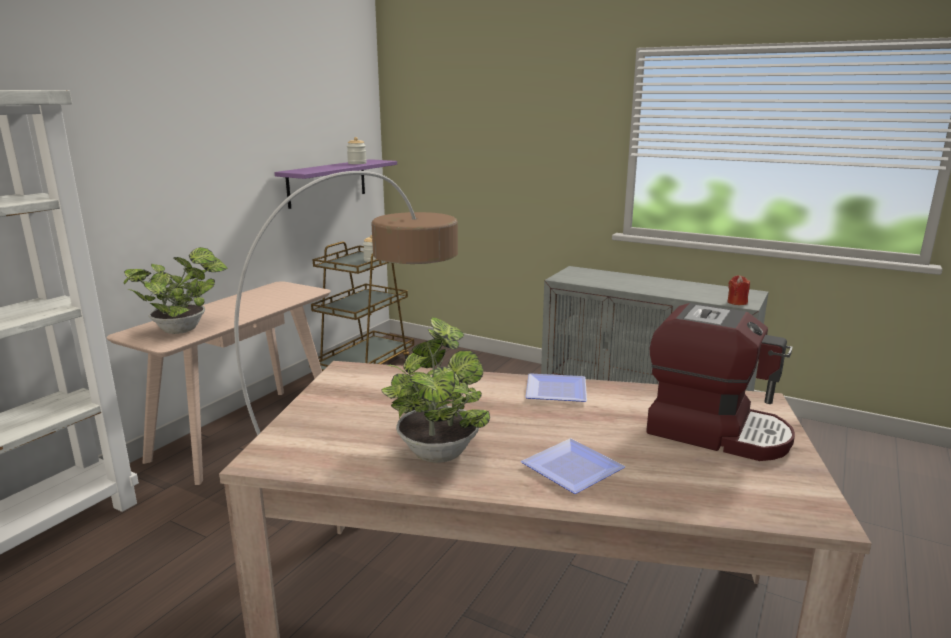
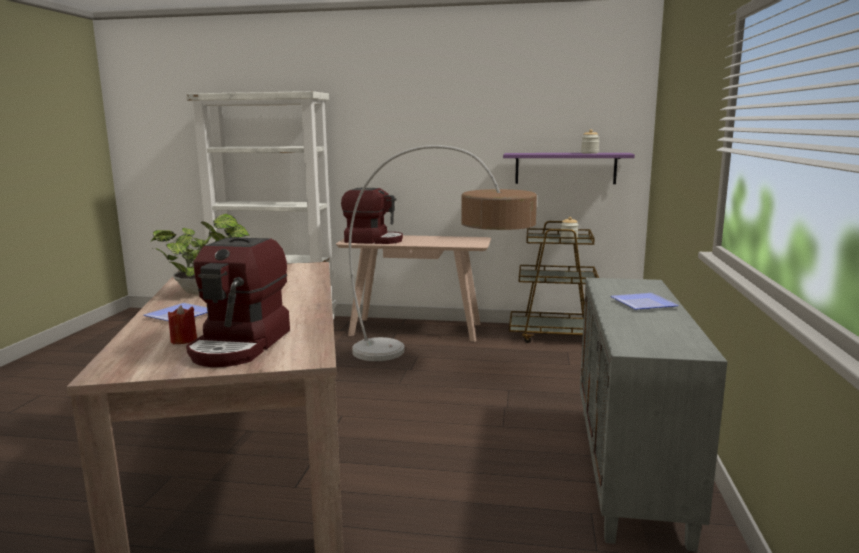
camera: 70 degrees right, 5 degrees down
(184, 329) = (373, 240): potted plant -> coffee machine
(554, 390) = (304, 303): plate -> plate (644, 303)
(737, 302) = (631, 345): red candle -> red candle (184, 340)

